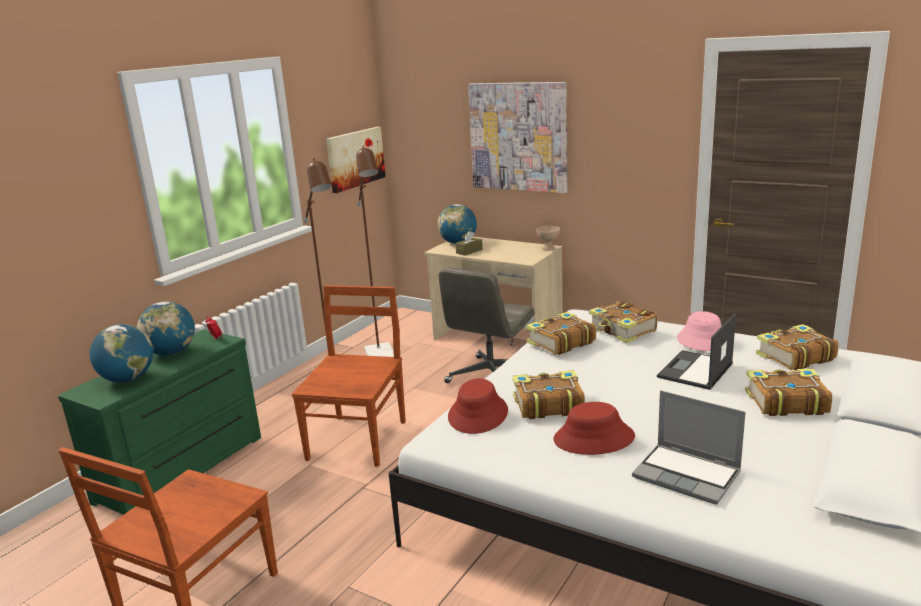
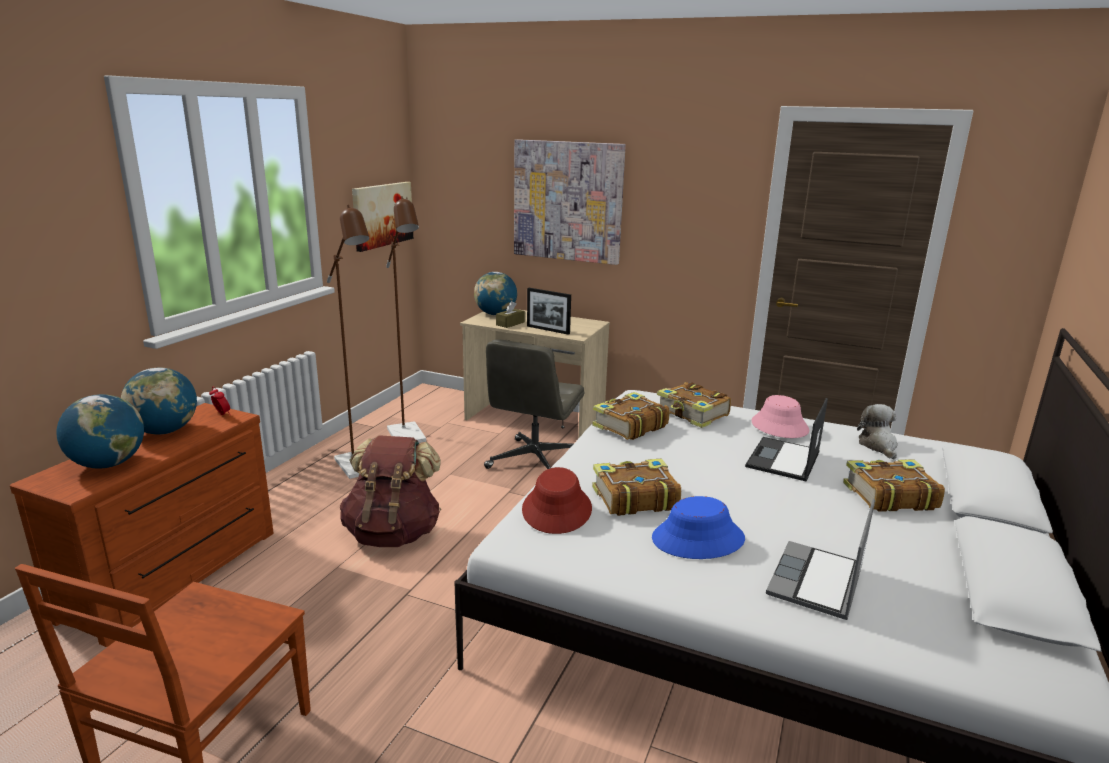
camera: 10 degrees left, 0 degrees up
(184, 469) = (176, 575): green dresser -> brown dresser
(358, 438) = (393, 533): brown chair -> brown backpack
(502, 256) = (548, 330): none -> picture frame
(548, 248) = (595, 323): beige bowl -> none
(594, 438) = (698, 539): red hat -> blue hat
(688, 475) = (817, 583): laptop -> laptop turned 90 degrees clockwise
(794, 357) = (878, 446): book -> plush toy

